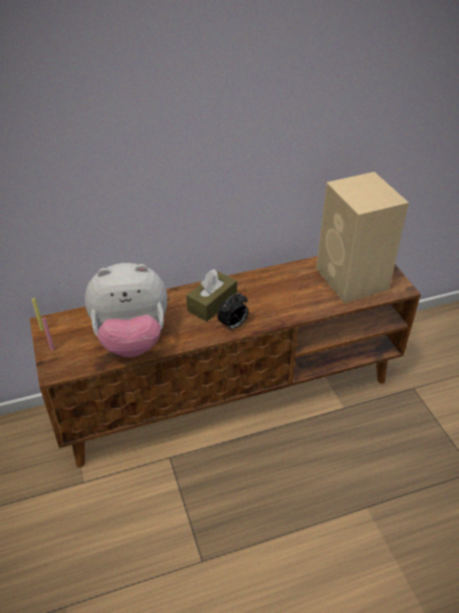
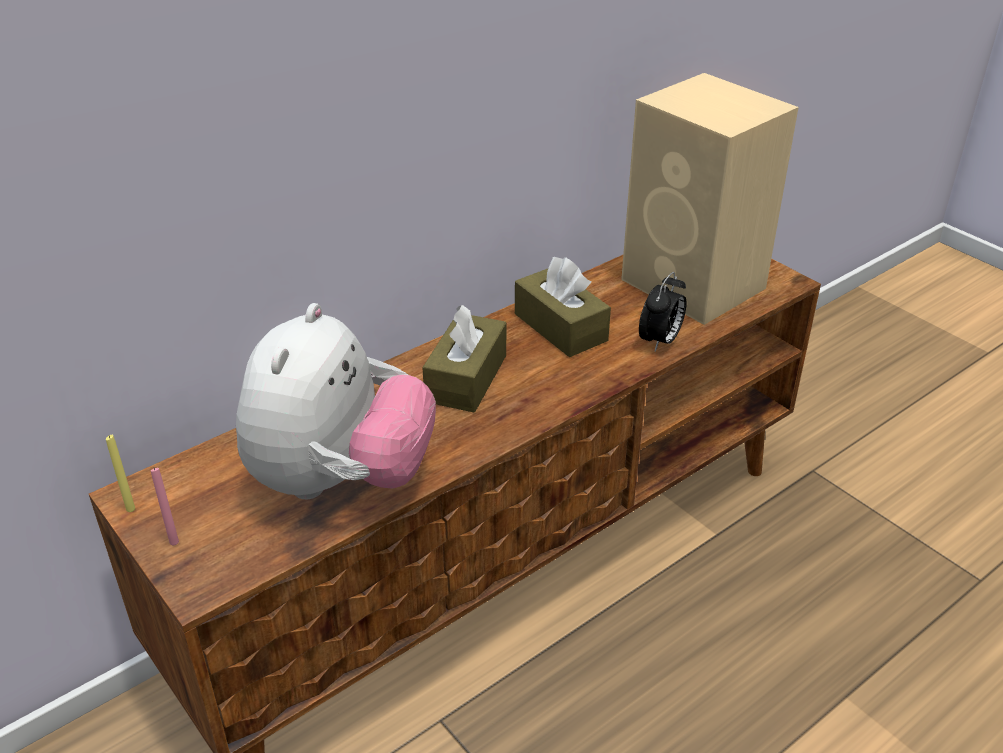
camera: 20 degrees left, 5 degrees down
(132, 339) = (340, 480): plush toy -> plush toy turned 45 degrees counterclockwise
(233, 325) = (529, 407): alarm clock -> alarm clock (660, 341)
(271, 287) = (560, 327): none -> brown tissue box

